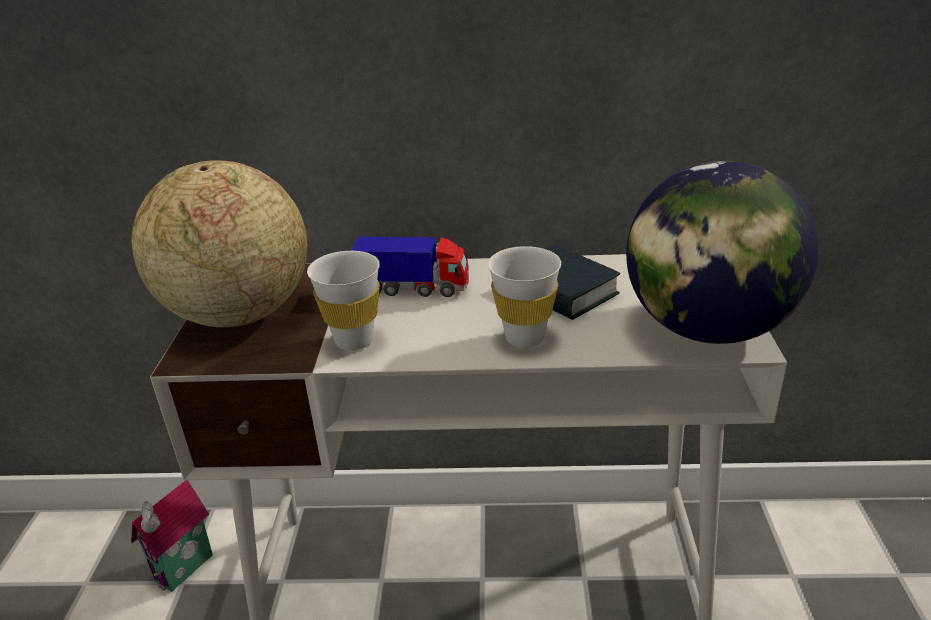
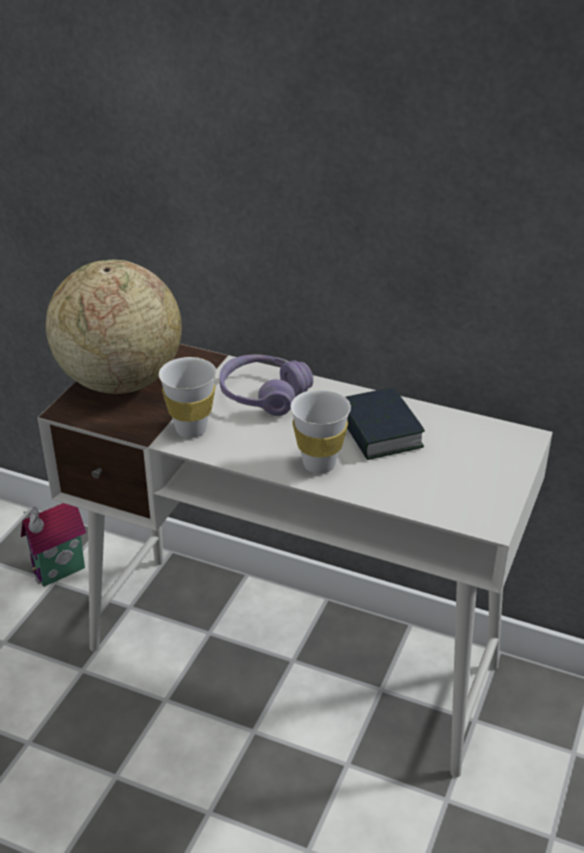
camera: 20 degrees right, 5 degrees up
(414, 288) = (263, 395): toy truck -> purple headphones
(706, 329) = (469, 499): globe -> none

